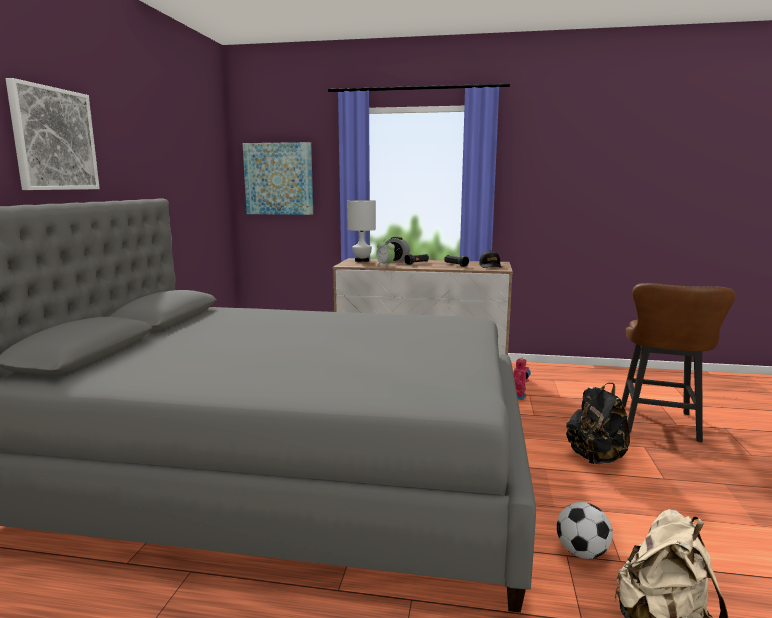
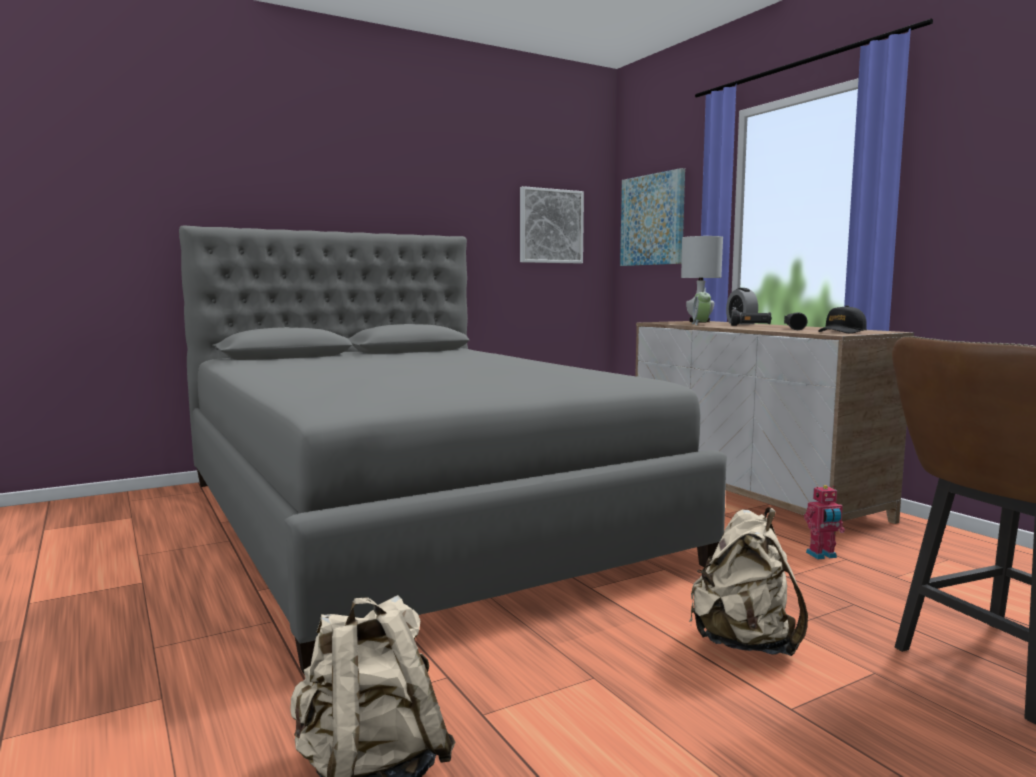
camera: 50 degrees right, 5 degrees down
(54, 139) = (339, 178): picture -> picture (550, 226)
(582, 552) = (466, 685): football -> none
(596, 458) = (744, 643): black backpack -> beige backpack

